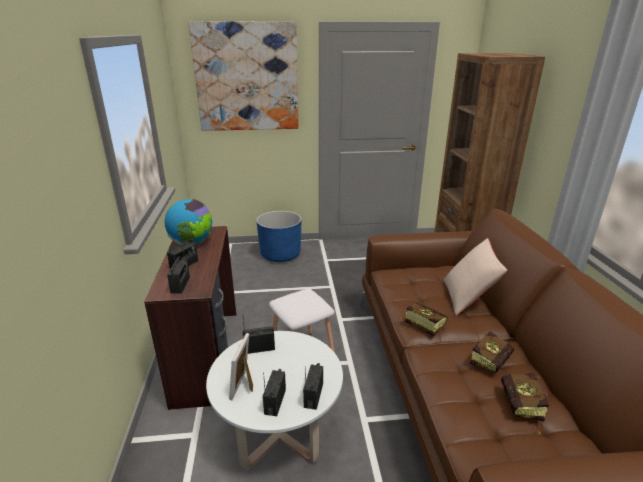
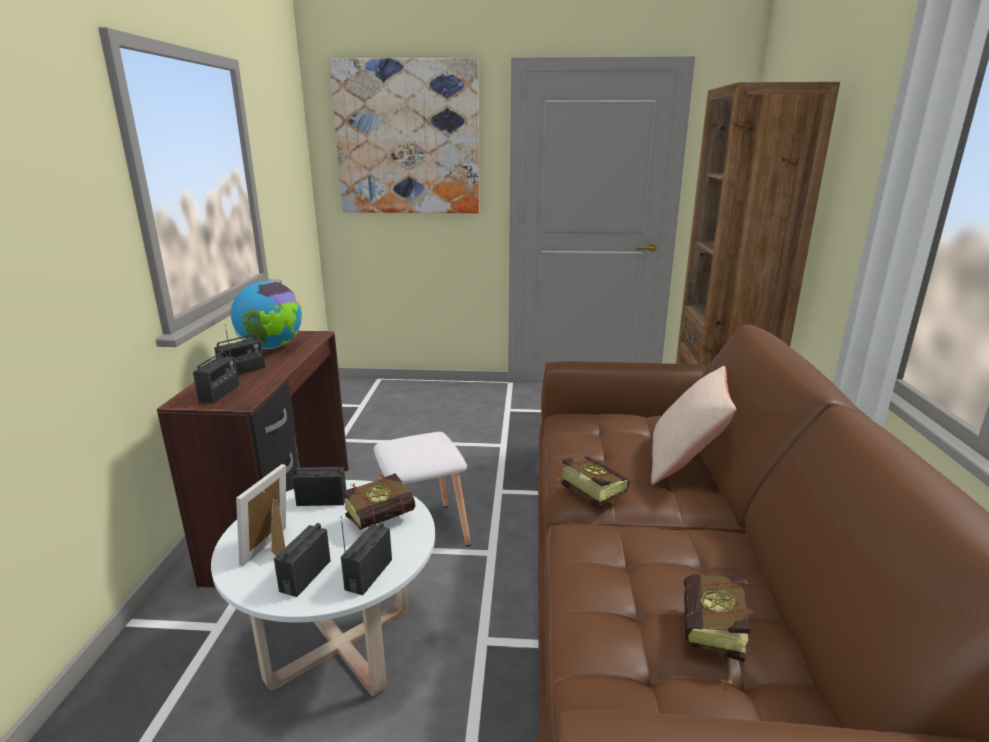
camera: 10 degrees right, 5 degrees down
(280, 254) = (444, 398): blue planter -> none
(491, 360) = (686, 556): book -> book (387, 518)

